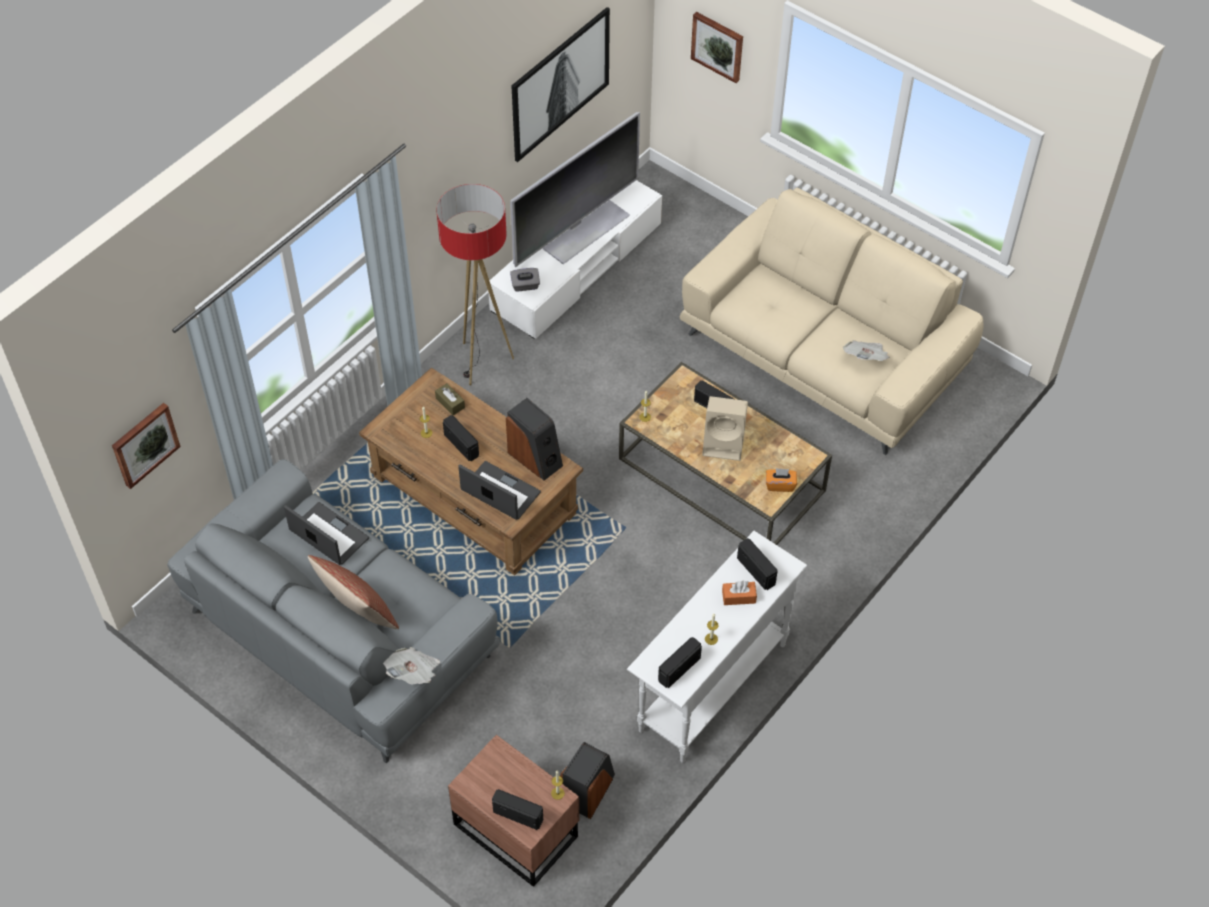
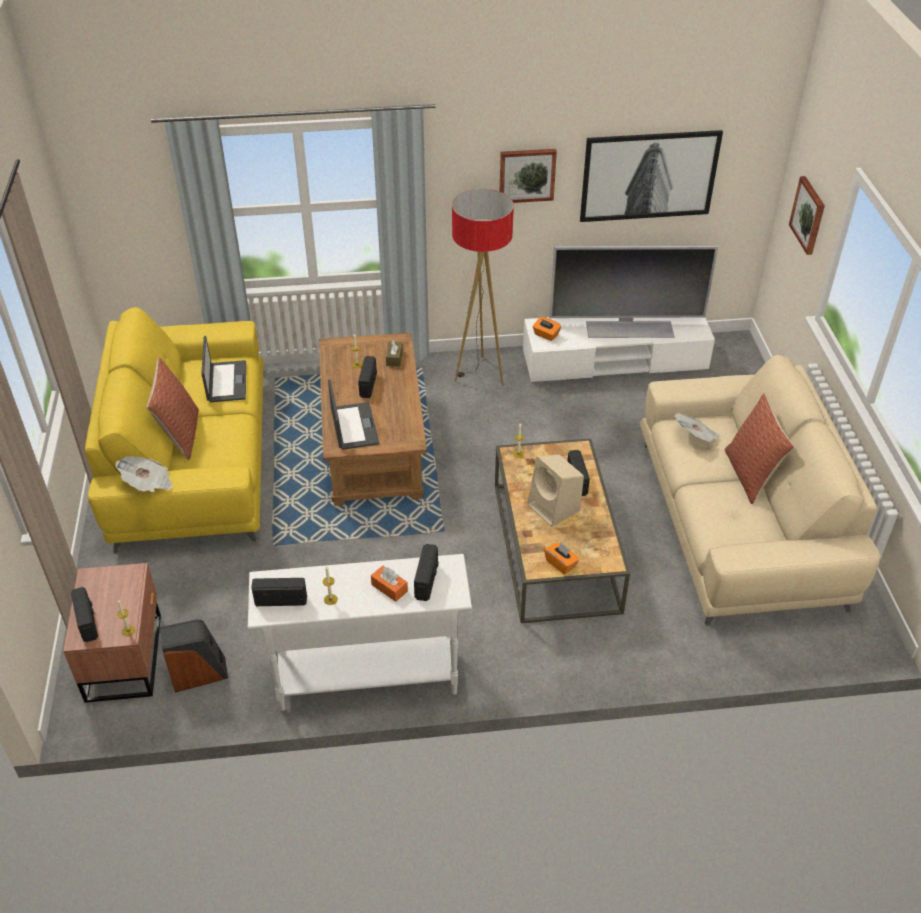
camera: 45 degrees right, 10 degrees down
(144, 444) = (127, 220): picture -> picture (527, 175)
(340, 633) = (193, 461): grey sofa -> yellow sofa
(525, 286) = (546, 335): grey tissue box -> orange tissue box
(535, 458) = (403, 423): speaker -> none
(829, 309) = (750, 475): none -> pillow
(865, 358) = (739, 525): newspaper -> newspaper (695, 437)

